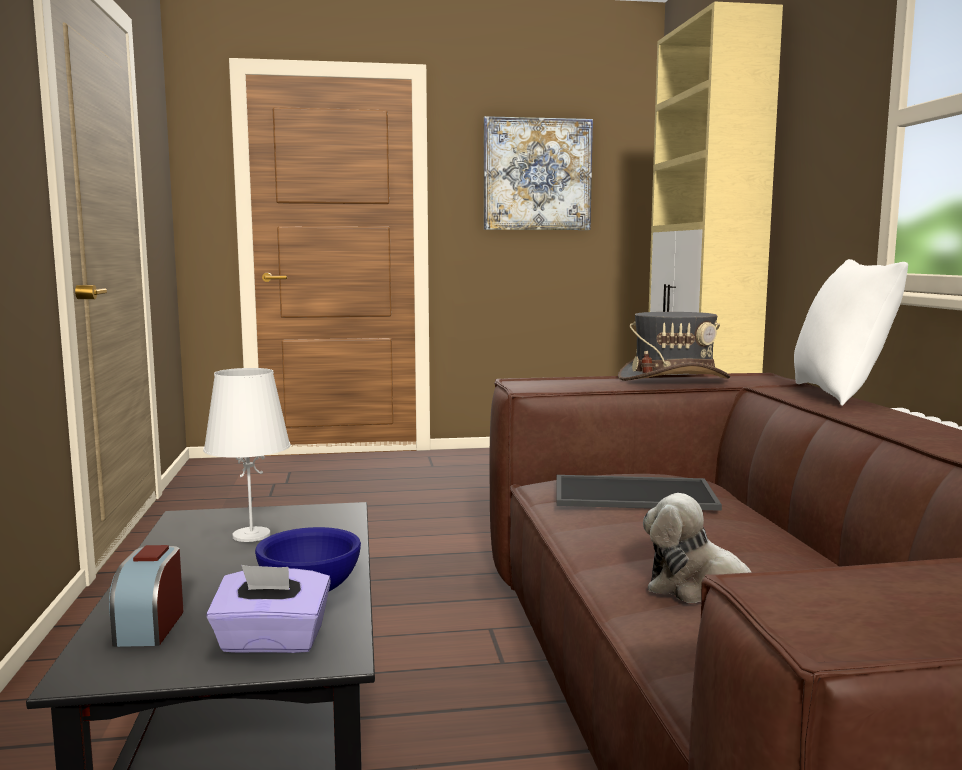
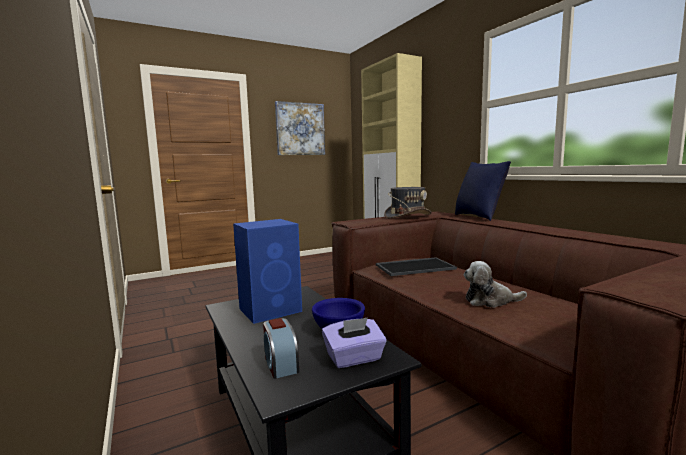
camera: 20 degrees left, 0 degrees up
(252, 535) = (272, 309): white table lamp -> blue speaker
(840, 395) = (479, 217): white pillow -> blue pillow

